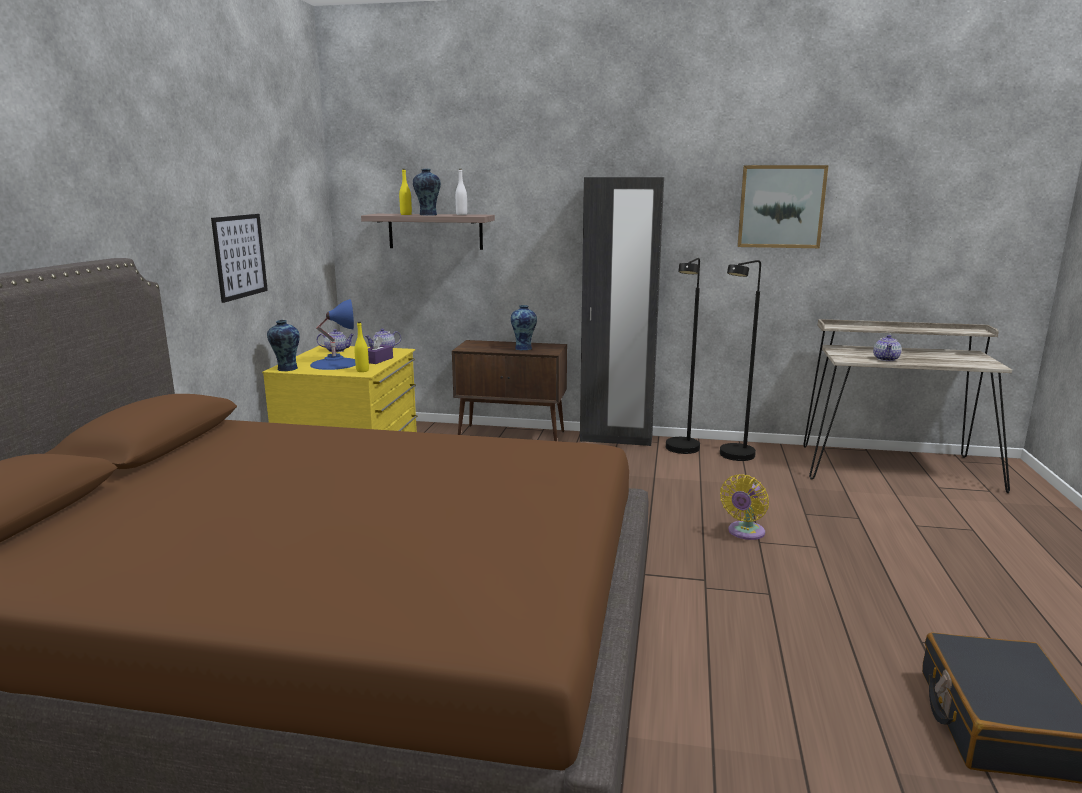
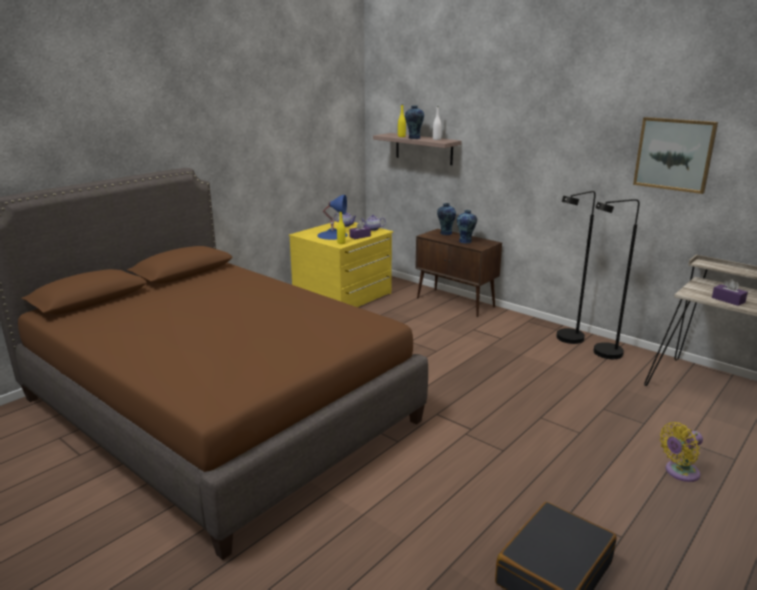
camera: 30 degrees right, 5 degrees up
(240, 256) = (279, 162): picture -> none
(286, 369) = (302, 234): vase -> vase (445, 233)
(616, 439) = (526, 320): black wardrobe -> none
(744, 533) = (538, 408): yellow fan -> yellow fan (679, 472)
(886, 359) = (728, 300): teapot -> purple tissue box

